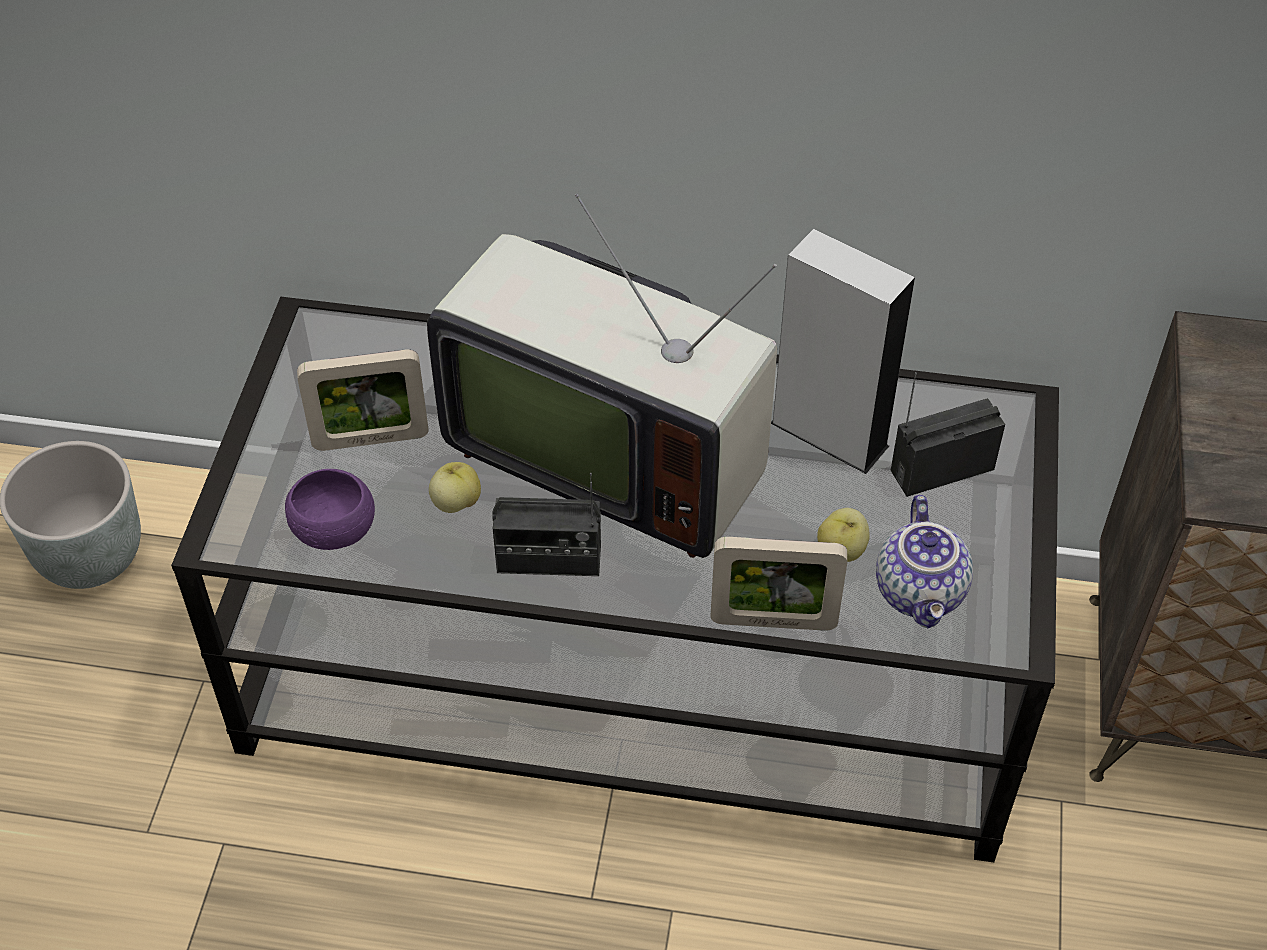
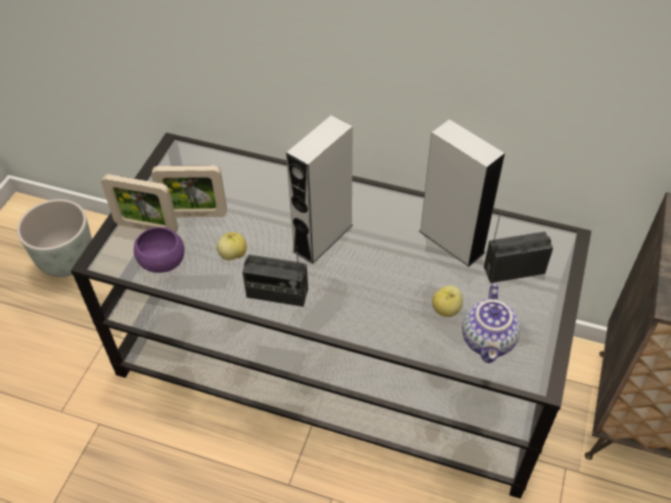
camera: 10 degrees right, 0 degrees up
(607, 454) = (323, 238): television -> grey speaker
(773, 621) = (398, 346): picture frame -> picture frame (147, 227)

